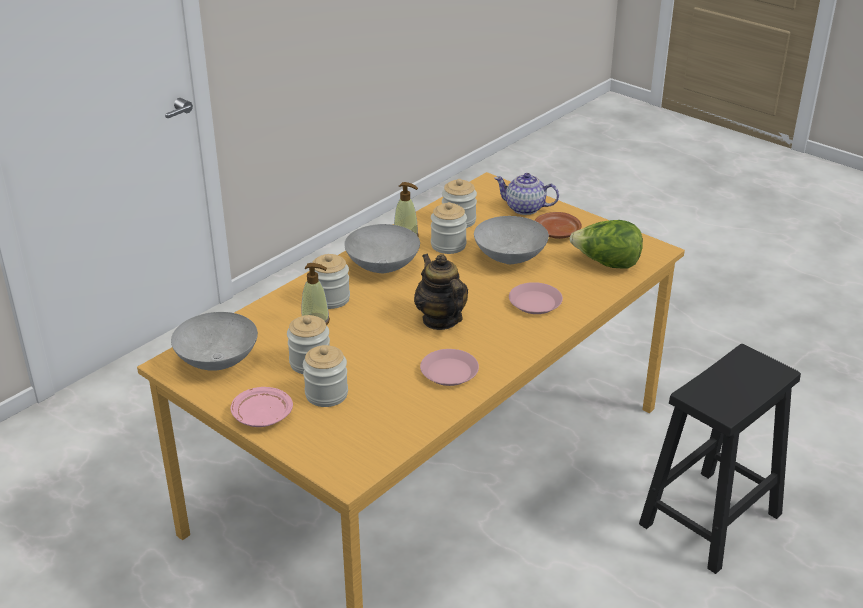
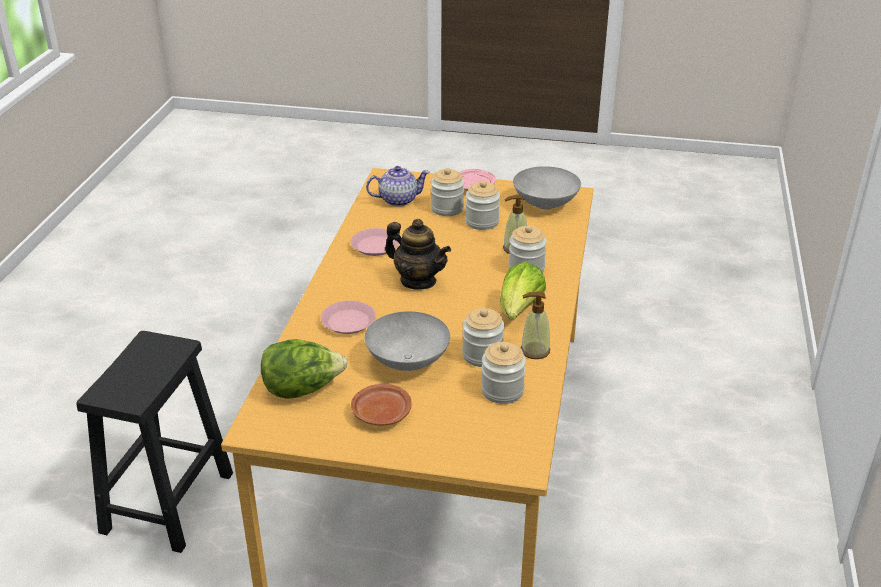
camera: 150 degrees right, 0 degrees up
(381, 267) = (519, 310): grey bowl -> lettuce
(525, 208) = (444, 438): teapot -> teapot (398, 200)

